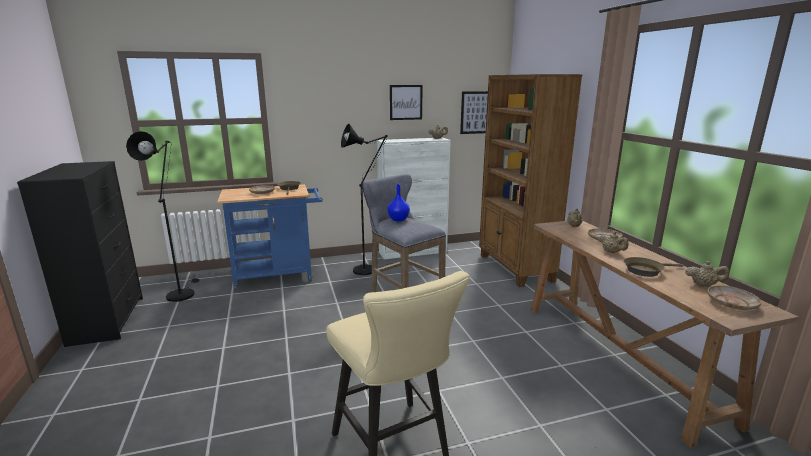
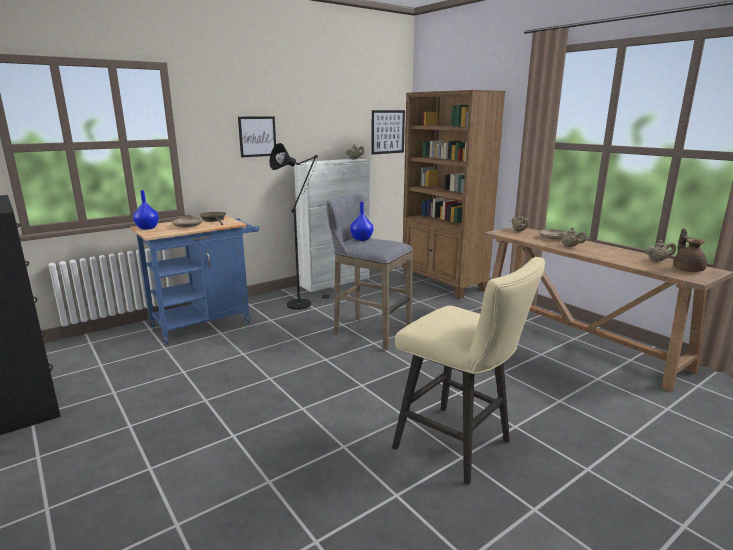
camera: 20 degrees left, 0 degrees up
(181, 293) = (98, 357): black floor lamp -> none
(231, 192) = (148, 228): none -> blue vase
(406, 102) = (320, 121): picture -> picture (257, 136)
(645, 270) = (609, 256): brown frying pan -> none
(731, 303) = (687, 269): beige plate -> brown teapot

